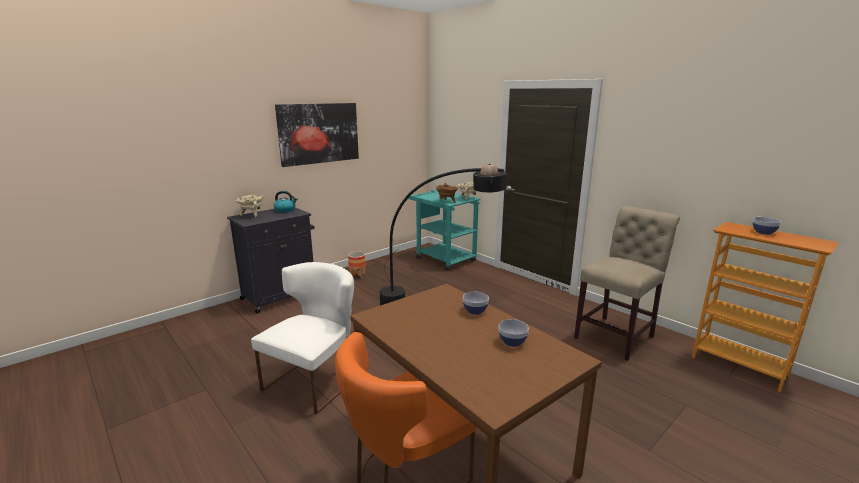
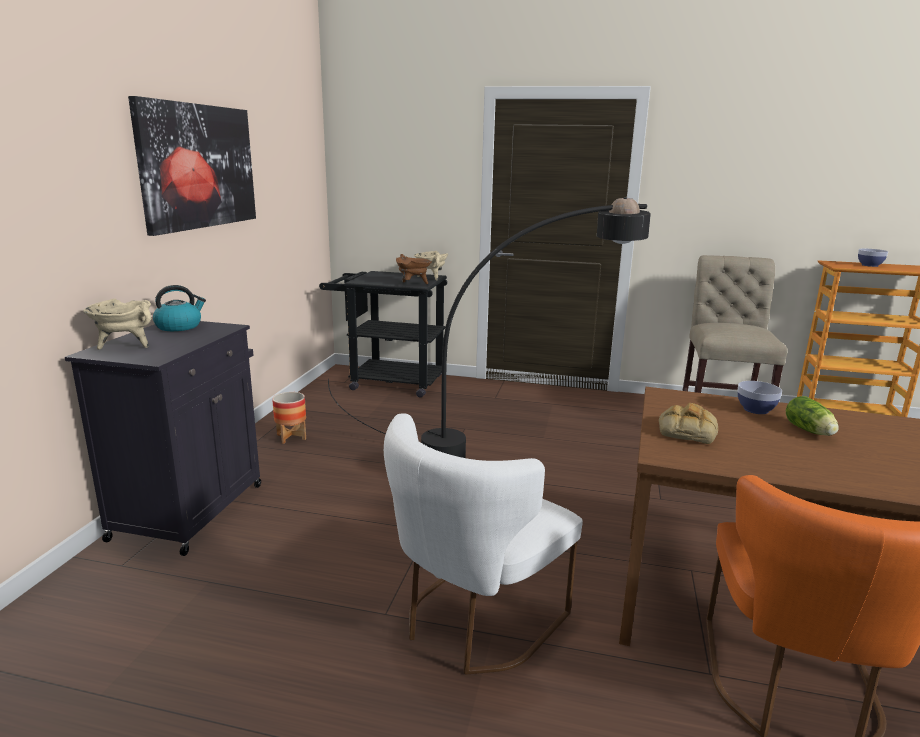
camera: 35 degrees left, 0 degrees up
(315, 380) = (474, 623): white chair -> white chair turned 135 degrees counterclockwise
(408, 309) = (686, 430): none -> bread
(441, 258) = (388, 382): turquoise cart -> black cart
(474, 330) = (810, 431): none -> lettuce
(512, 342) = (870, 432): bowl -> none

